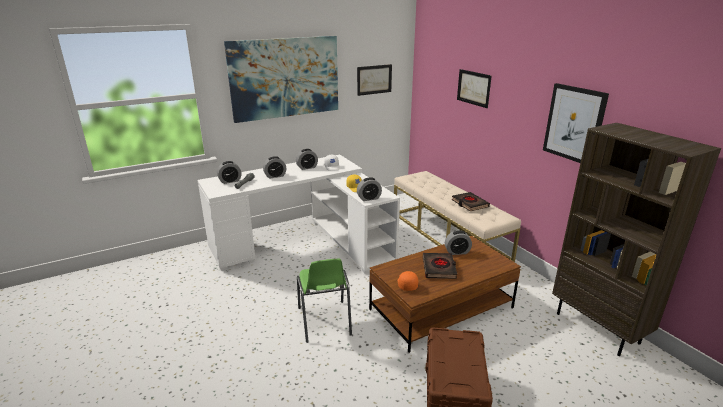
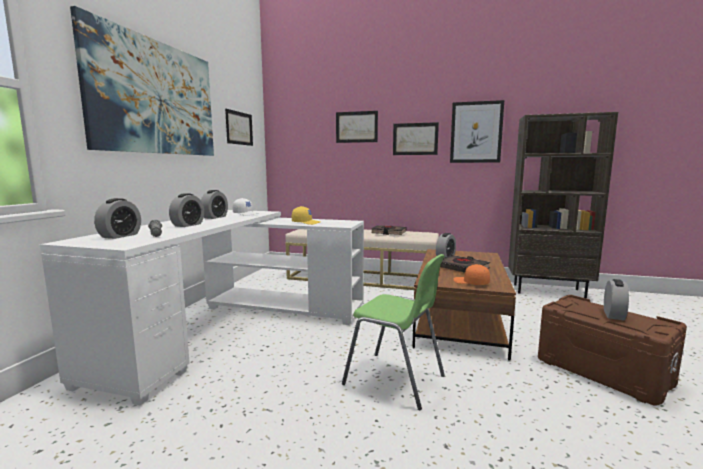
camera: 45 degrees left, 15 degrees down
(369, 198) = (340, 224): alarm clock -> alarm clock (613, 315)
(518, 114) = (415, 139): none -> picture

